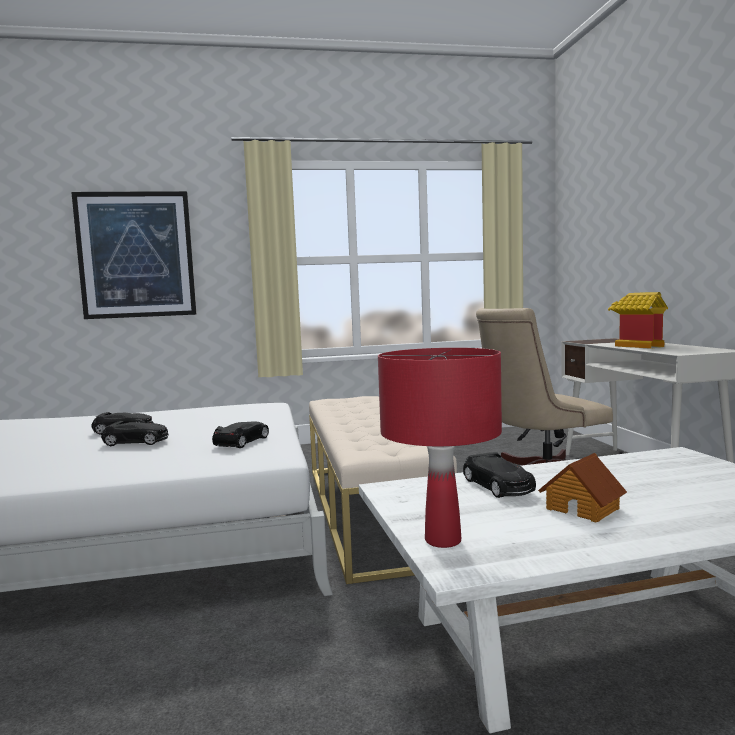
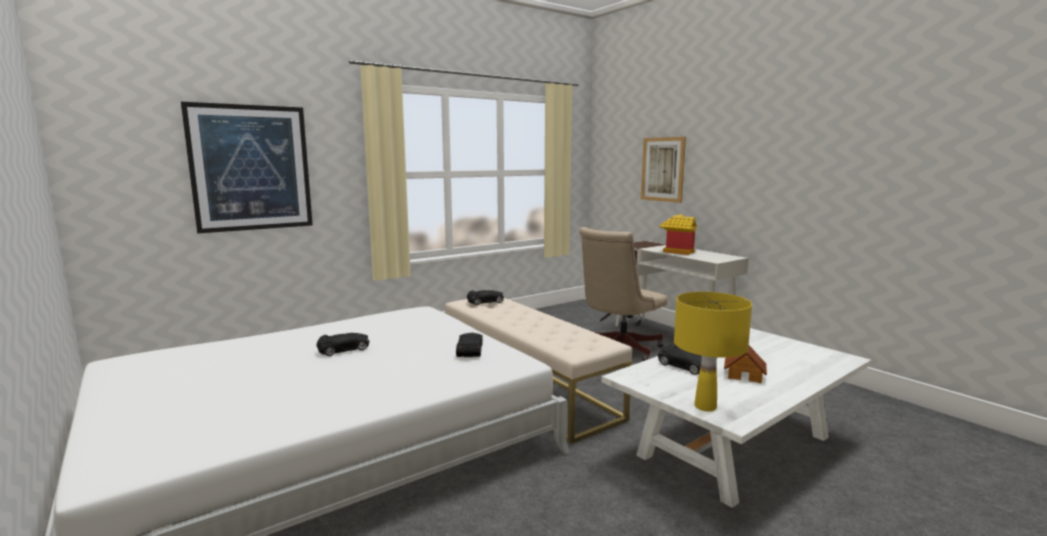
camera: 25 degrees left, 5 degrees up
(137, 442) = (383, 360): black toy car -> black toy car (486, 302)
(443, 540) = (705, 407): red table lamp -> yellow table lamp
(634, 234) = (662, 169): none -> picture

